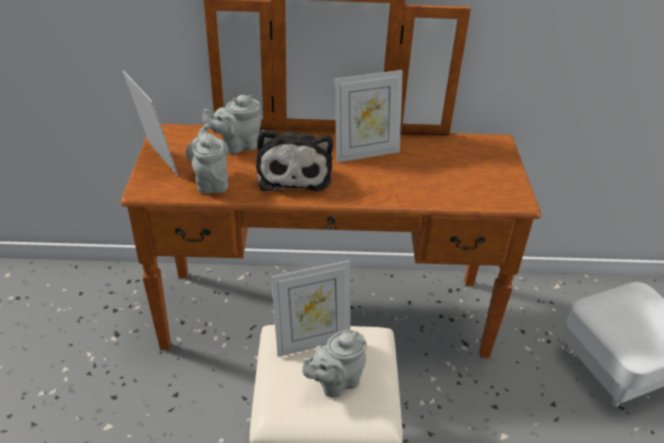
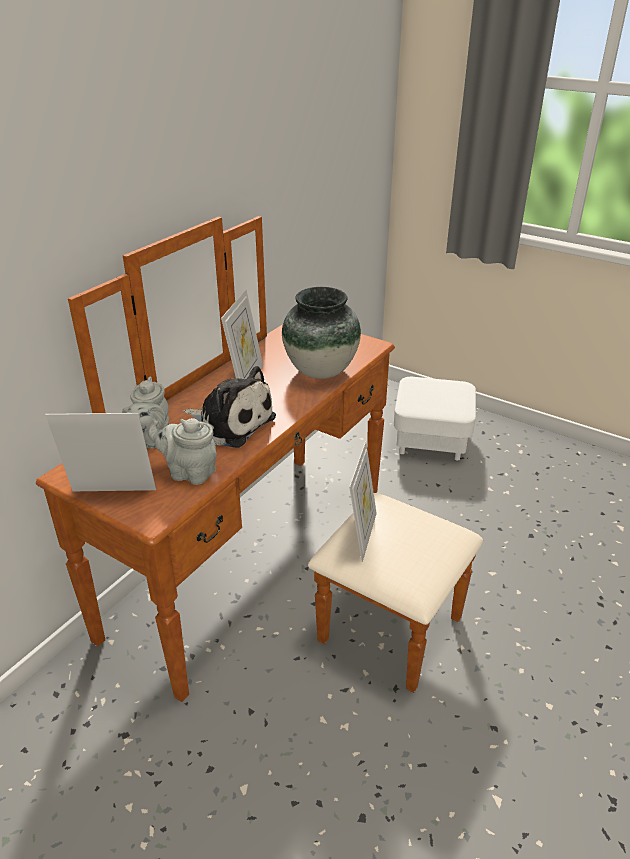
camera: 55 degrees left, 5 degrees down
(335, 382) = (414, 540): grey teapot -> none
(427, 187) = (320, 372): none -> vase

